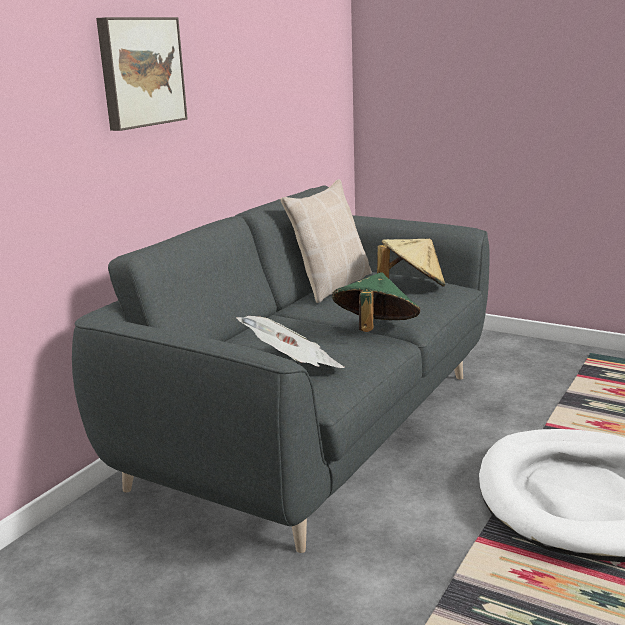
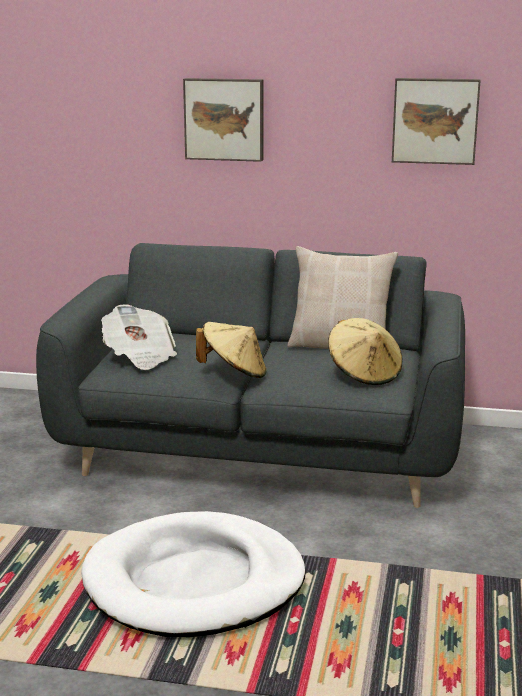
camera: 70 degrees right, 0 degrees up
(284, 56) = (435, 120): none -> picture
(374, 331) = (234, 373): green hat -> beige hat

